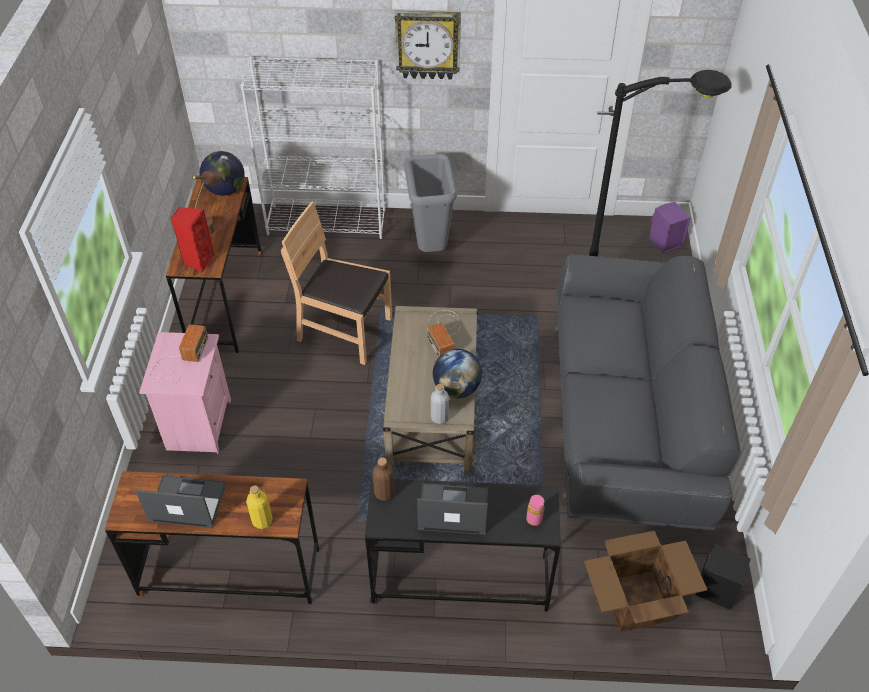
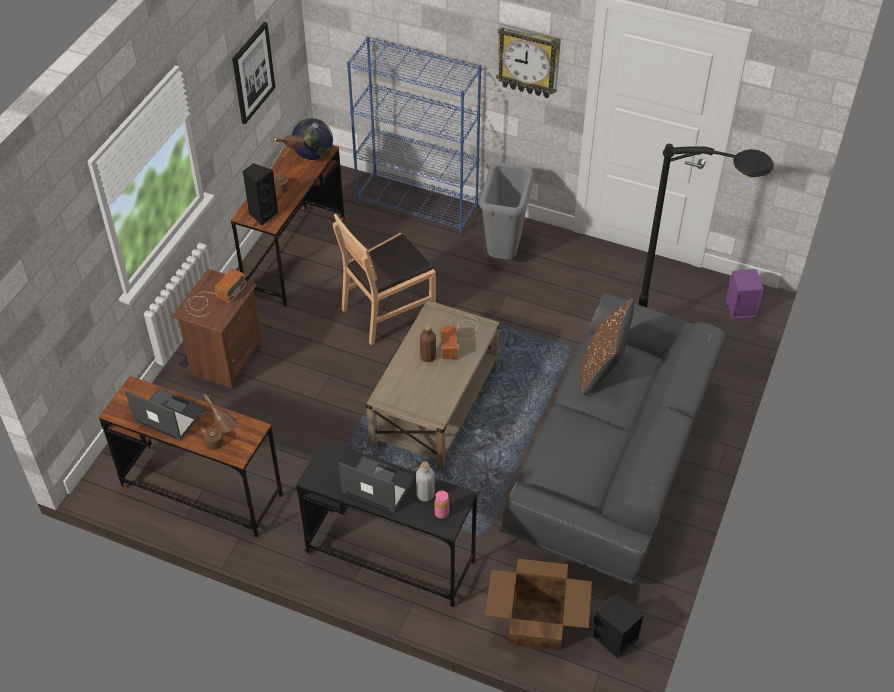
camera: 20 degrees right, 0 degrees up
(146, 114) = (252, 73): none -> picture
(197, 425) = (225, 360): pink nightstand -> brown nightstand
(198, 261) = (262, 214): red speaker -> black speaker
(262, 521) = (221, 447): yellow bottle -> brown table lamp
(327, 222) = (418, 204): white bookcase -> blue bookcase
(344, 330) = (388, 312): brown chair -> brown chair turned 75 degrees counterclockwise
(384, 493) = (328, 455): brown bottle -> brown bottle (428, 357)
(439, 417) = (418, 410): grey bottle -> grey bottle (425, 495)
(457, 388) = (445, 389): globe -> none
(598, 328) = (602, 370): none -> brown pillow

